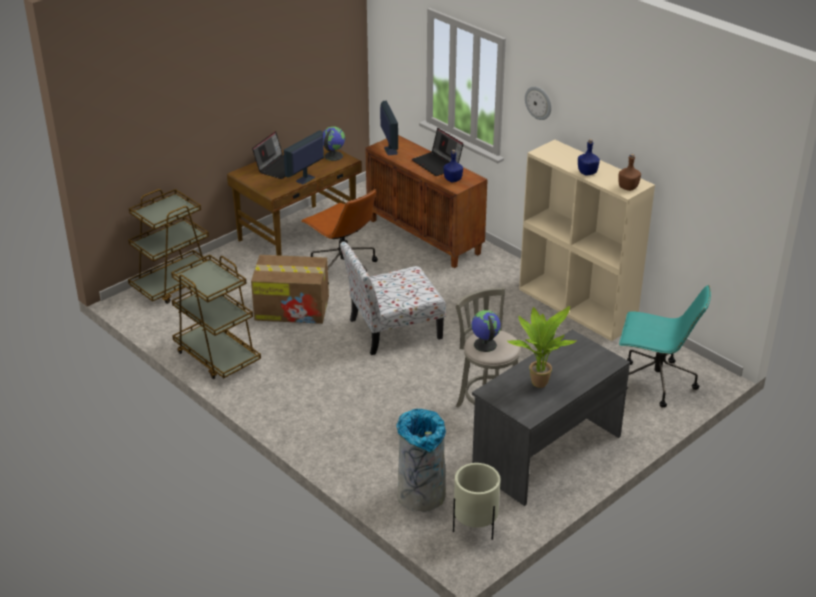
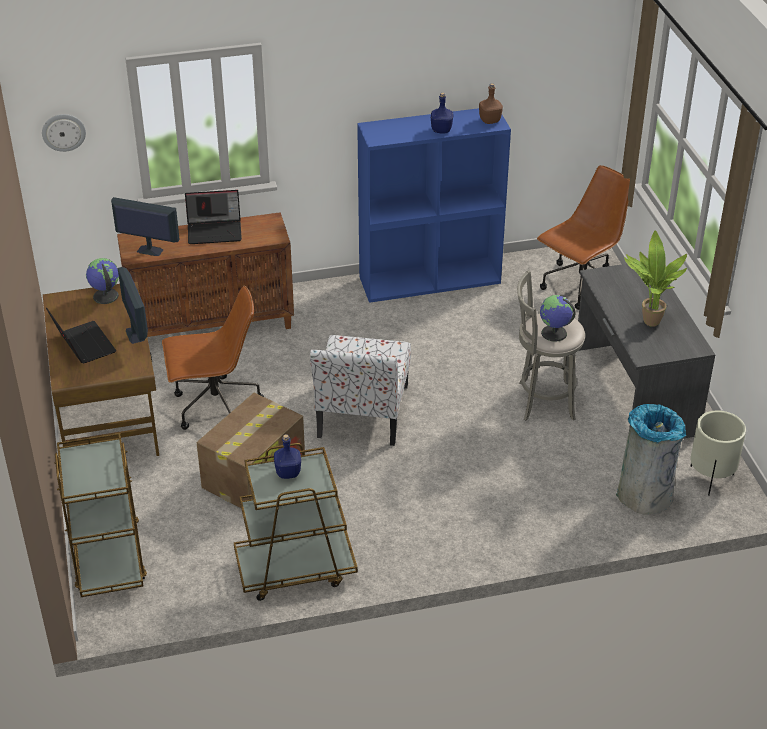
camera: 60 degrees left, 5 degrees up
(453, 179) = (258, 233): blue bottle -> blue bottle (288, 472)
(538, 102) = (323, 94): wall clock -> wall clock (63, 132)
(578, 307) = (430, 279): beige bookcase -> blue bookcase
(655, 382) = (580, 286): turquoise office chair -> brown office chair

